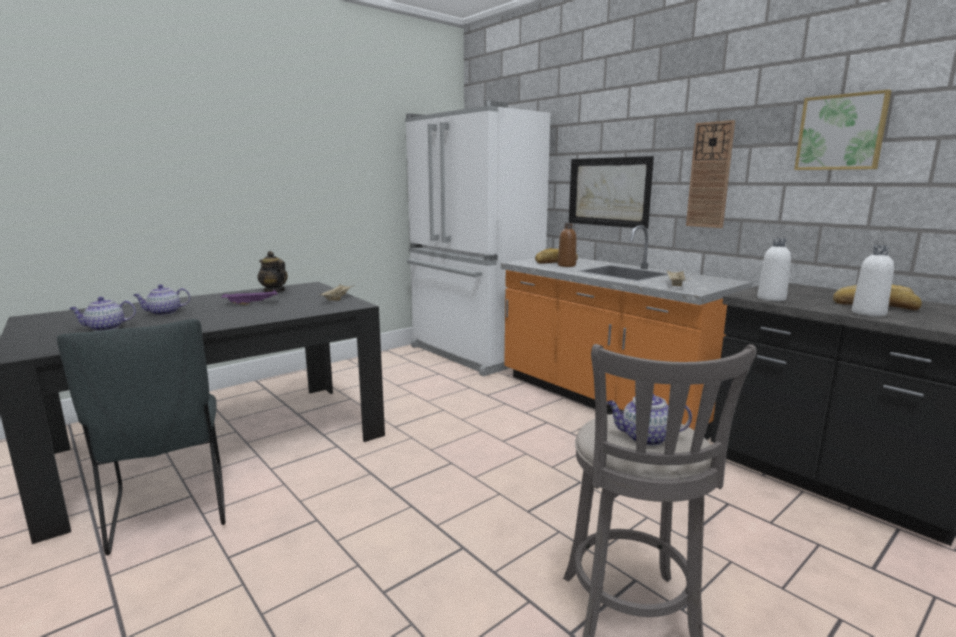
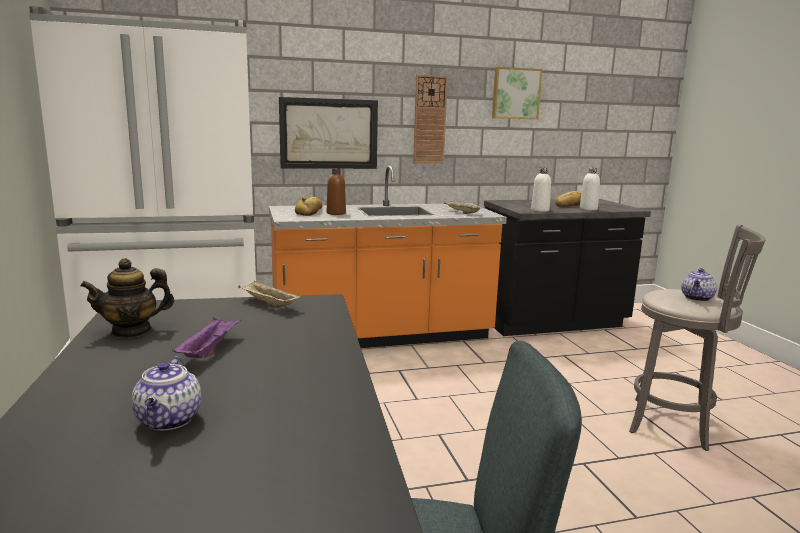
camera: 65 degrees left, 0 degrees up
(105, 328) = (234, 479): teapot -> none

